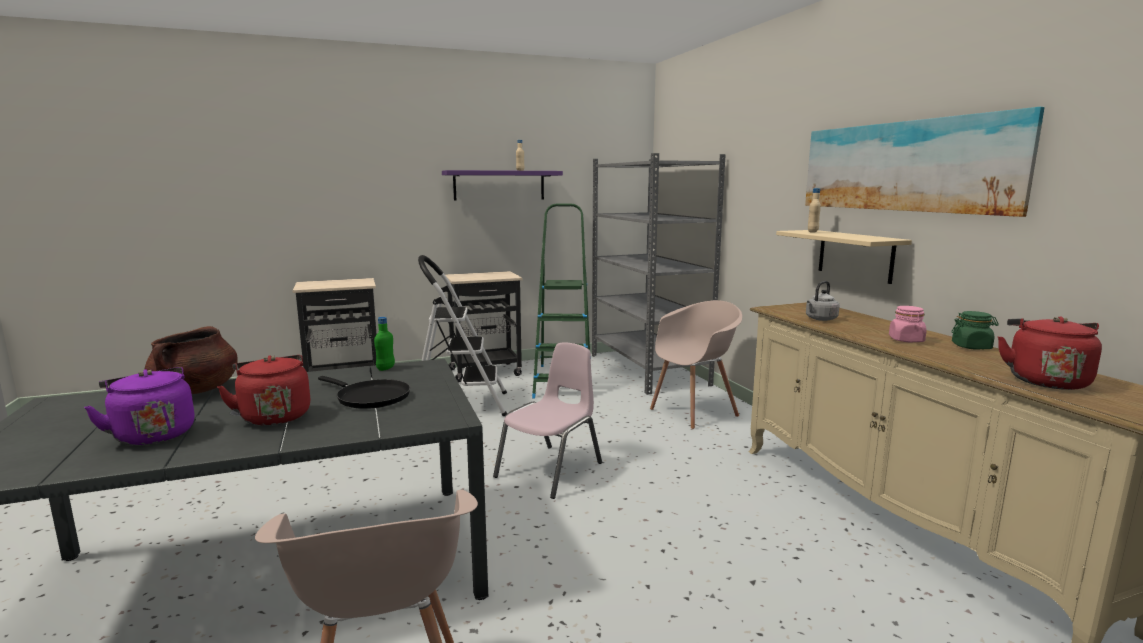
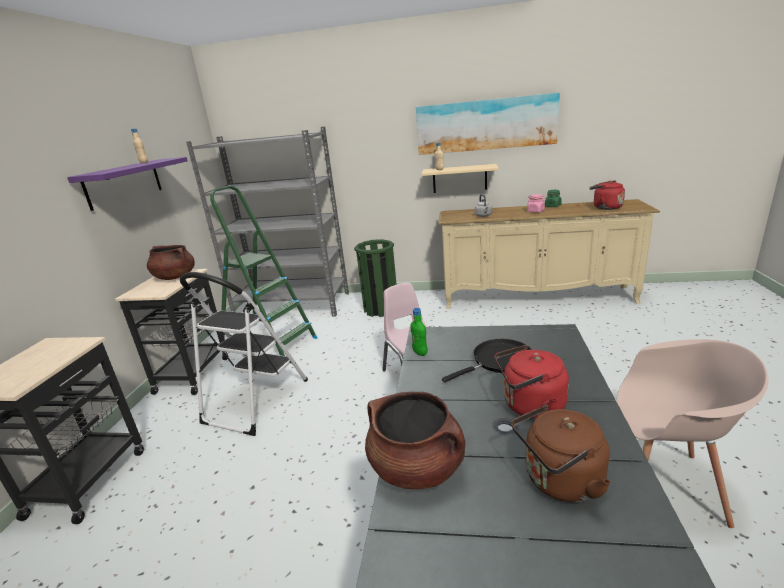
camera: 60 degrees left, 10 degrees up
(153, 434) = (559, 481): purple kettle -> brown kettle
(495, 275) = (175, 277): none -> brown cooking pot
(694, 412) = (381, 309): beige chair -> green trash can

